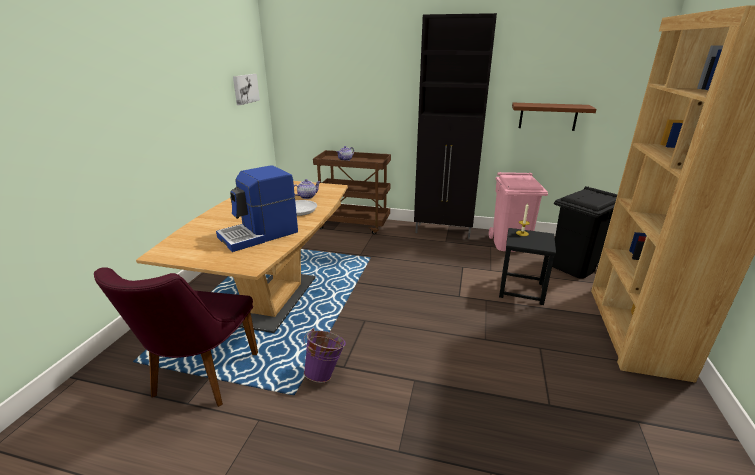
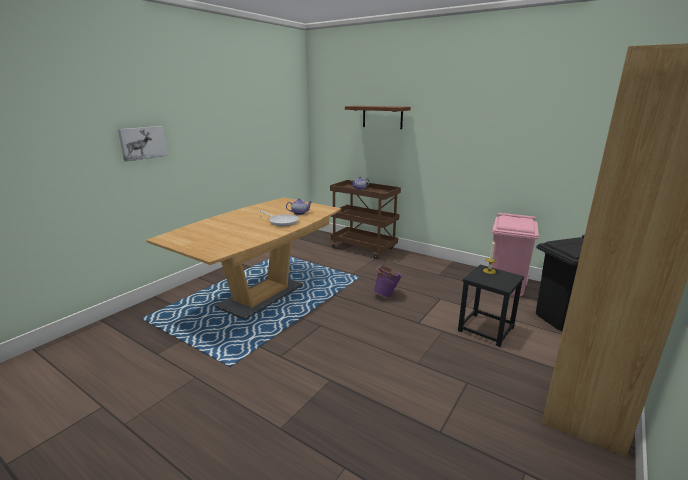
camera: 20 degrees right, 5 degrees down
(199, 380) = (174, 340): purple chair -> none
(245, 89) = (284, 124): picture -> picture (142, 143)
(259, 235) = (238, 235): coffee machine -> none
(325, 373) = (263, 357): purple bucket -> purple bucket (387, 295)
(444, 231) = (444, 265): black cabinet -> none
(548, 116) = (554, 160): brown shelf -> brown shelf (382, 117)

